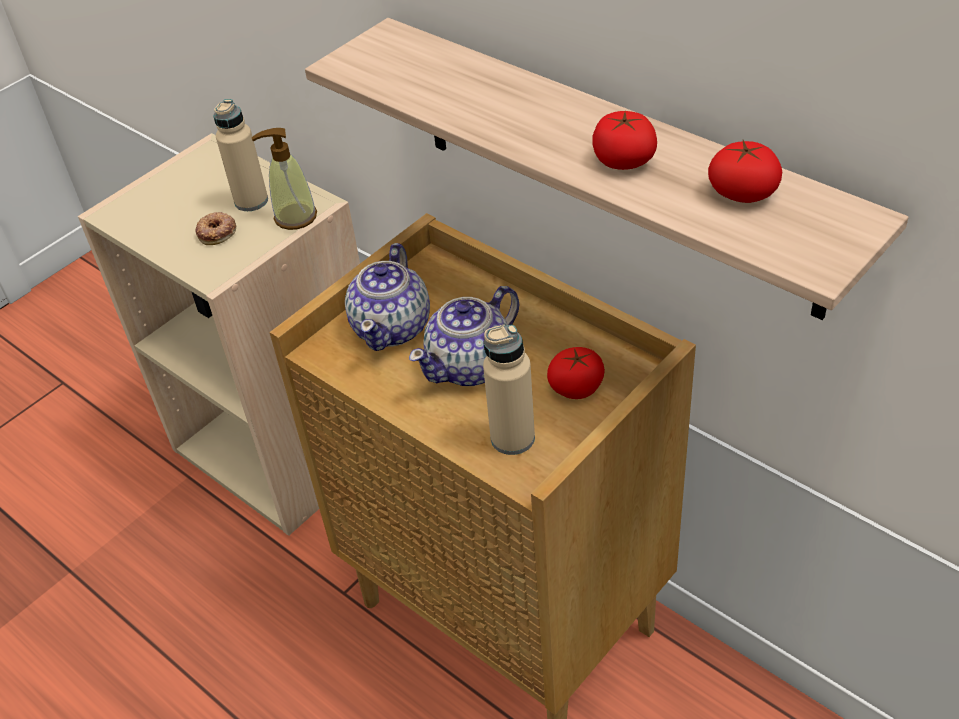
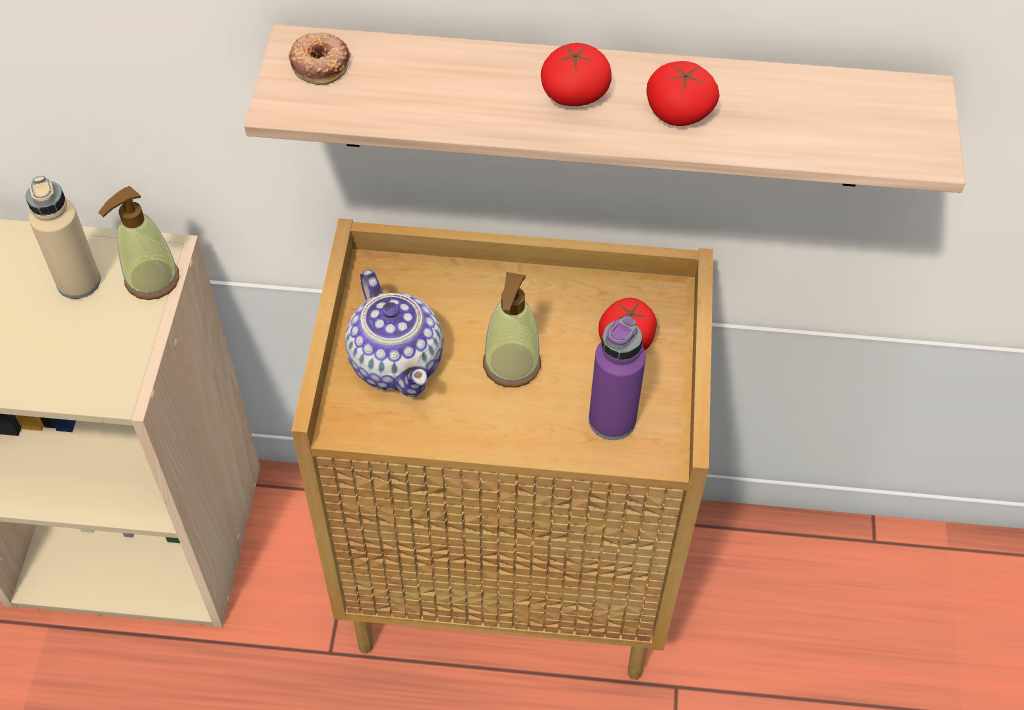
camera: 40 degrees left, 10 degrees up
(217, 232) = (72, 338): donut -> donut (320, 63)
(471, 365) = (511, 365): teapot -> soap dispenser
(512, 438) = (612, 420): beige bottle -> purple bottle
(742, 192) = (809, 105): tomato -> tomato (574, 93)

